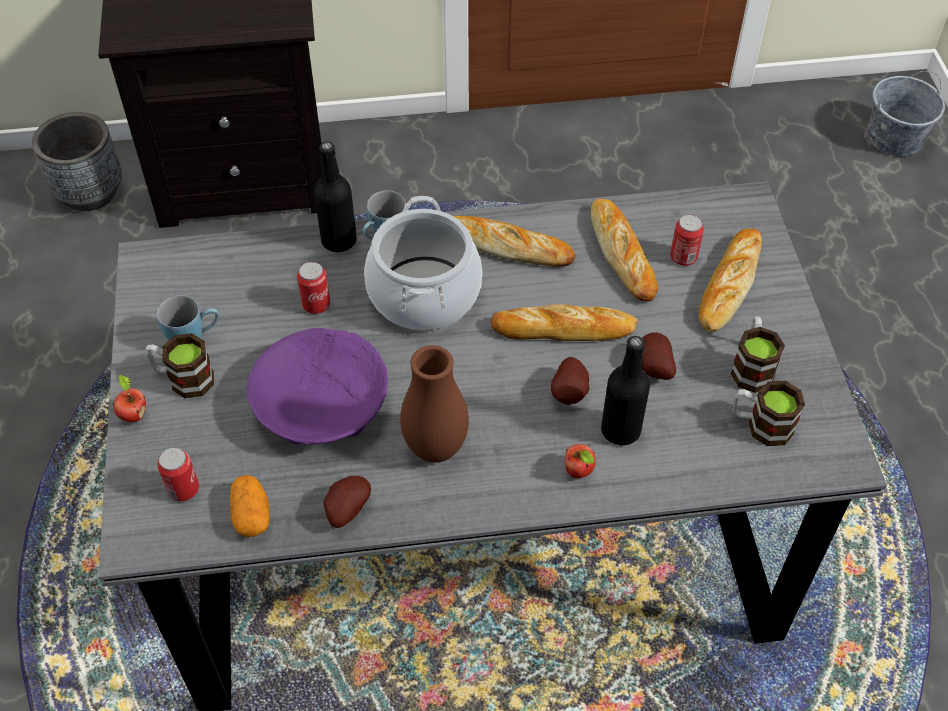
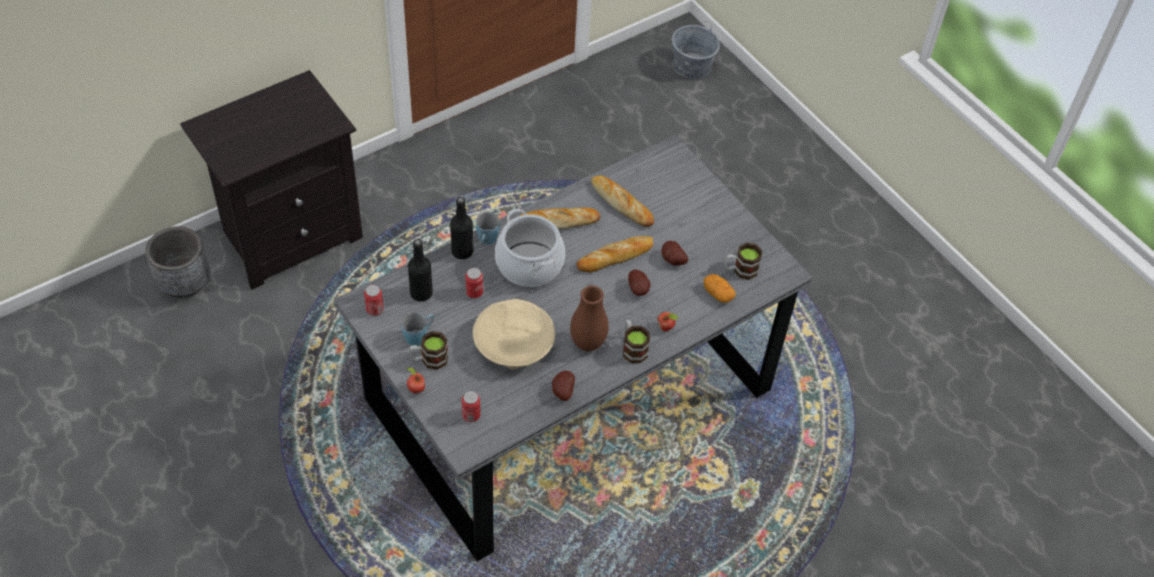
camera: 30 degrees left, 0 degrees up
(251, 515) = (515, 413): potato -> potato (718, 294)
(320, 405) = (513, 345): purple bowl -> beige bowl
(620, 430) = (674, 299): black bottle -> black bottle (421, 293)
(683, 257) = (655, 194): can -> can (374, 309)
(729, 284) = (686, 201): bread -> none
(751, 366) = (720, 241): mug -> mug (632, 348)

